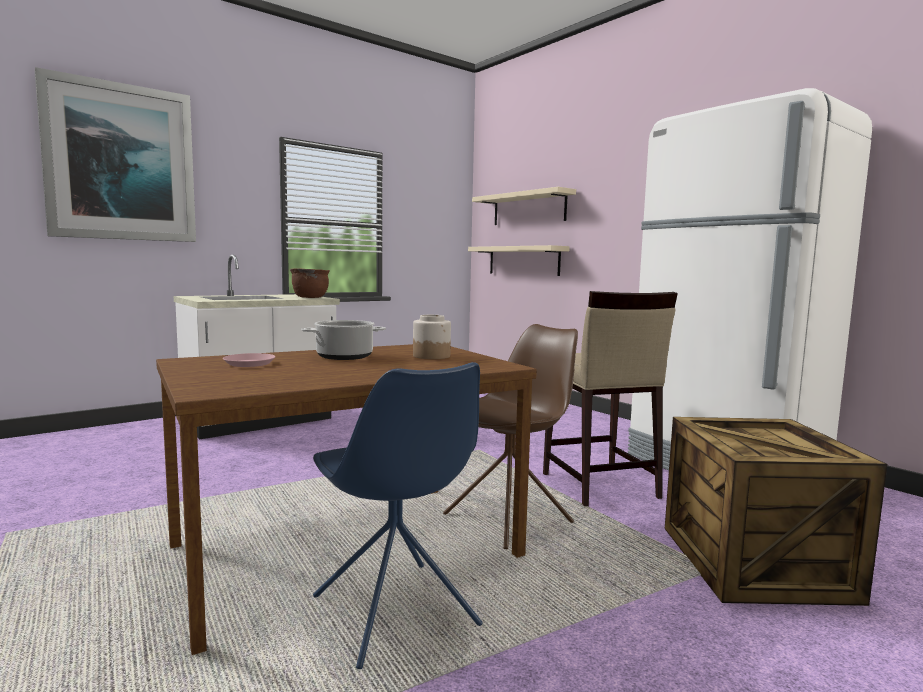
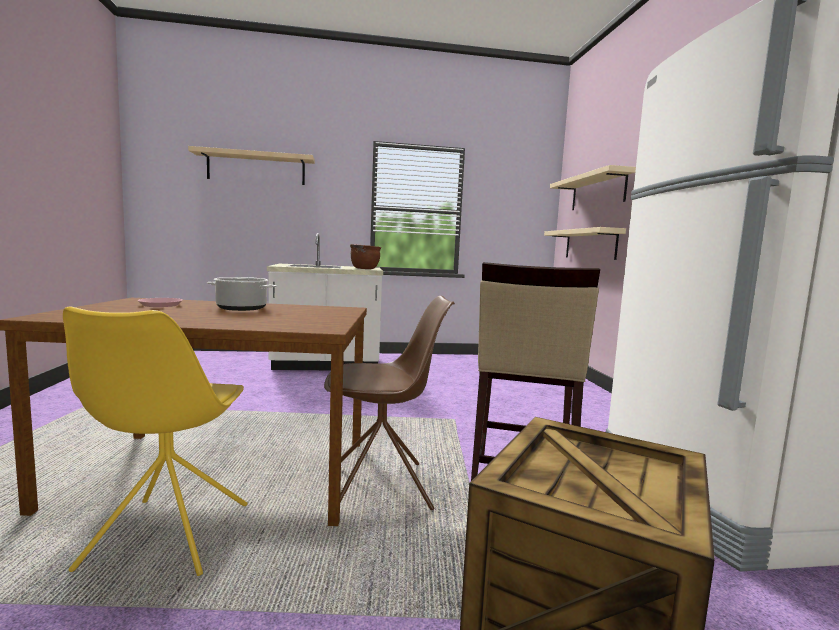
camera: 30 degrees right, 0 degrees up
(120, 163) = (256, 168): picture -> beige shelf
(395, 613) = (166, 537): blue chair -> yellow chair
(431, 356) = (306, 315): jar -> none

